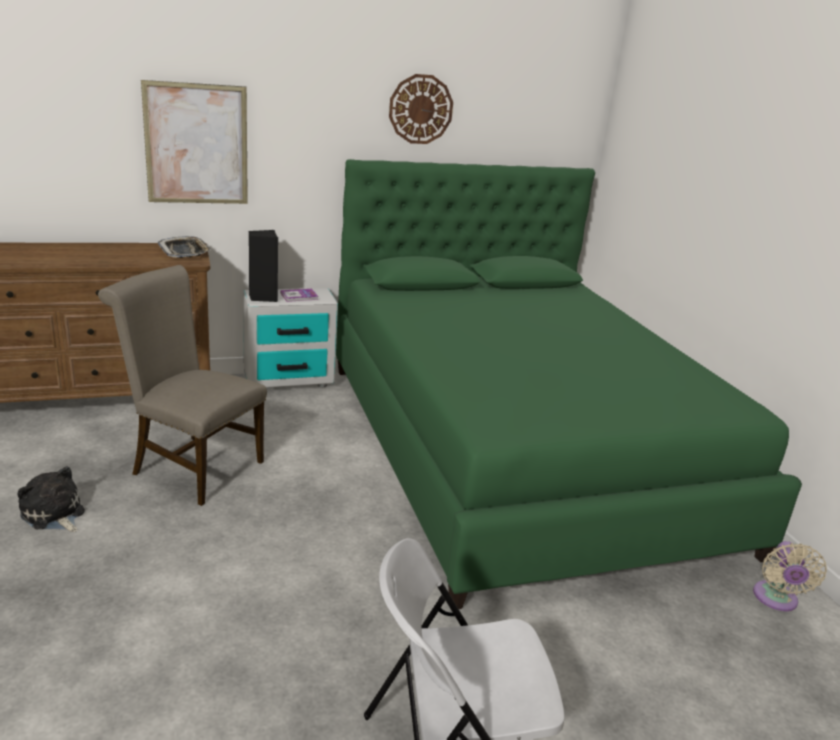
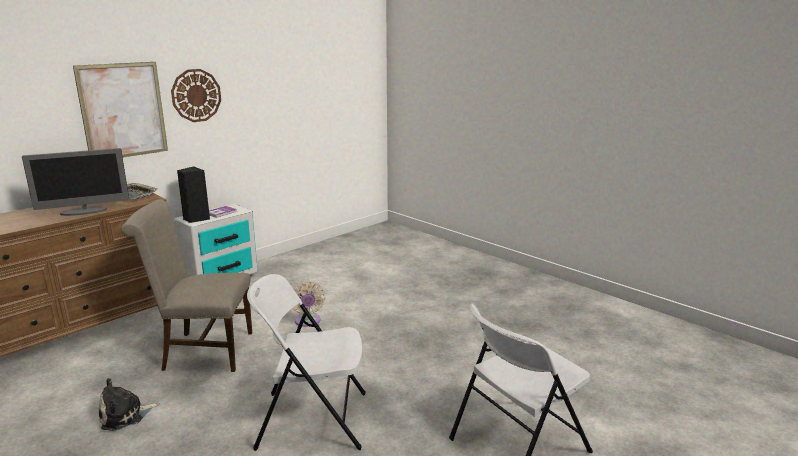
camera: 25 degrees left, 5 degrees down
(54, 515) = (125, 415): plush toy -> plush toy turned 45 degrees counterclockwise
(112, 260) = (84, 211): none -> monitor
(229, 606) = (313, 419): none -> white chair
(420, 109) = (276, 64): wall clock -> wall clock (196, 95)
(516, 449) = (406, 277): green bed -> none
(776, 600) = (596, 307): beige fan -> beige fan (307, 321)

